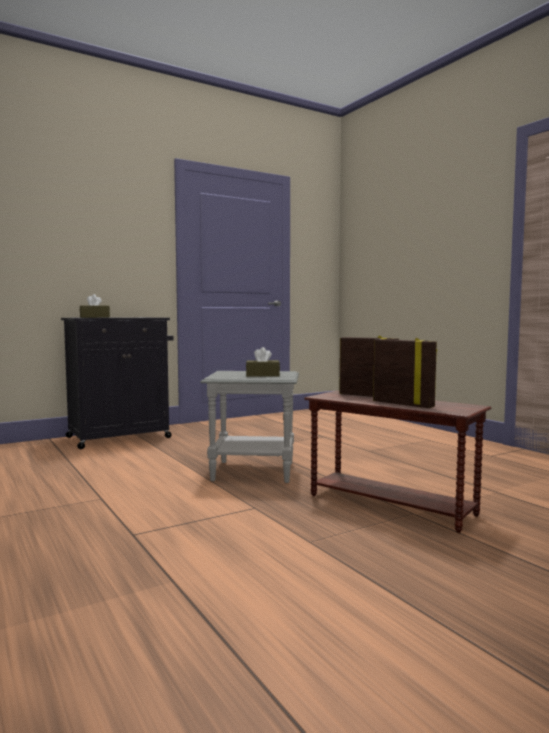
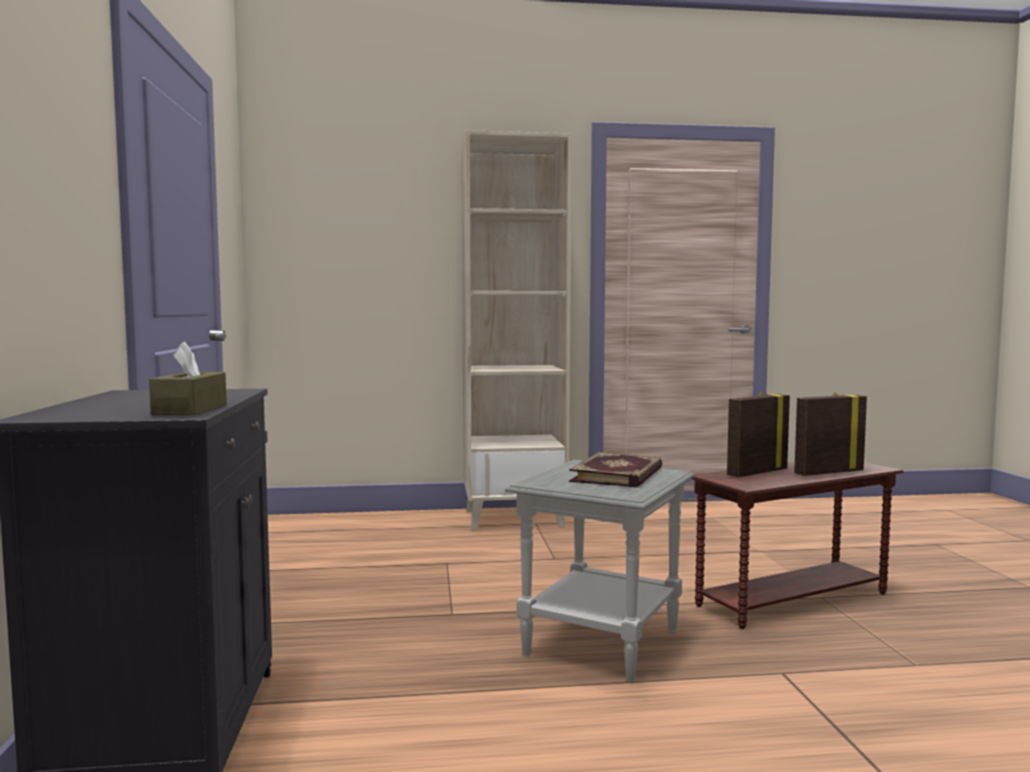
camera: 65 degrees left, 0 degrees up
(262, 375) = (619, 475): brown tissue box -> book
(429, 435) = (514, 518): none -> beige bookcase

